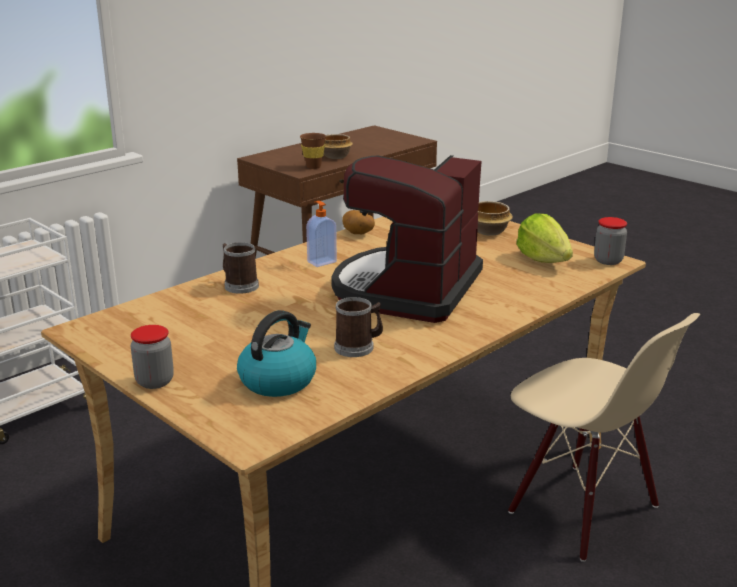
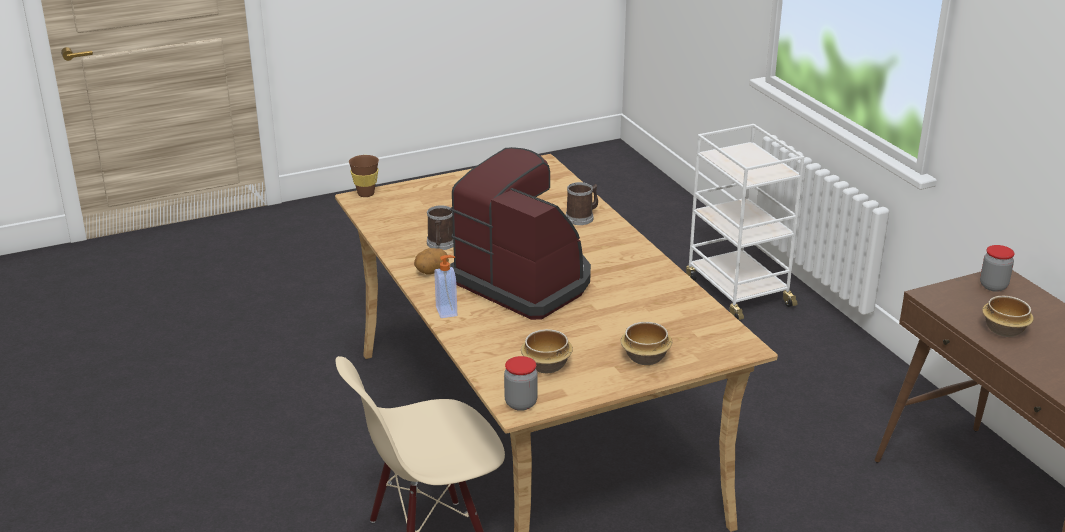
camera: 110 degrees right, 5 degrees up
(154, 381) = (449, 179): jar -> jar (993, 286)
(278, 380) = (418, 213): kettle -> none
(313, 167) = (954, 307): brown cup -> brown cup (366, 194)
(321, 261) = (612, 256): soap dispenser -> soap dispenser (447, 311)
(358, 234) = (675, 284): potato -> potato (431, 272)
(544, 260) = (547, 366): lettuce -> bowl

